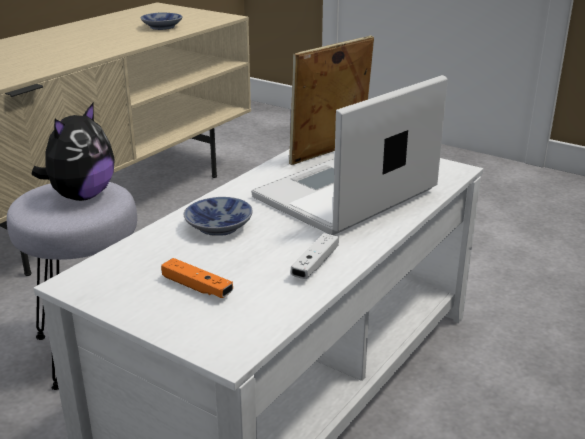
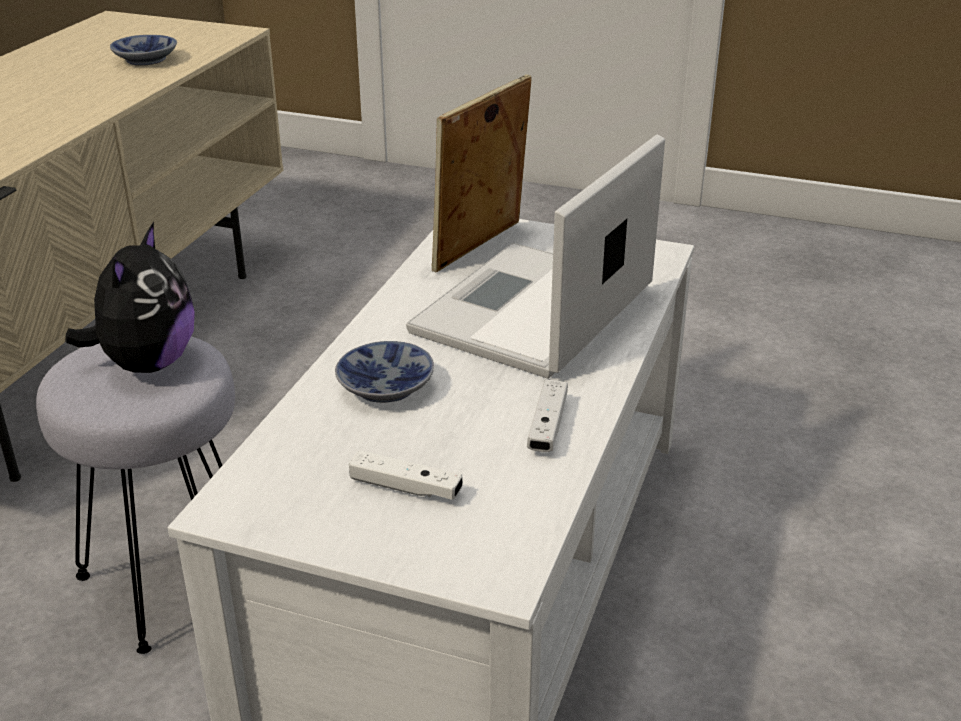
camera: 15 degrees left, 5 degrees up
(197, 287) = (405, 487): orange game controller -> white game controller

